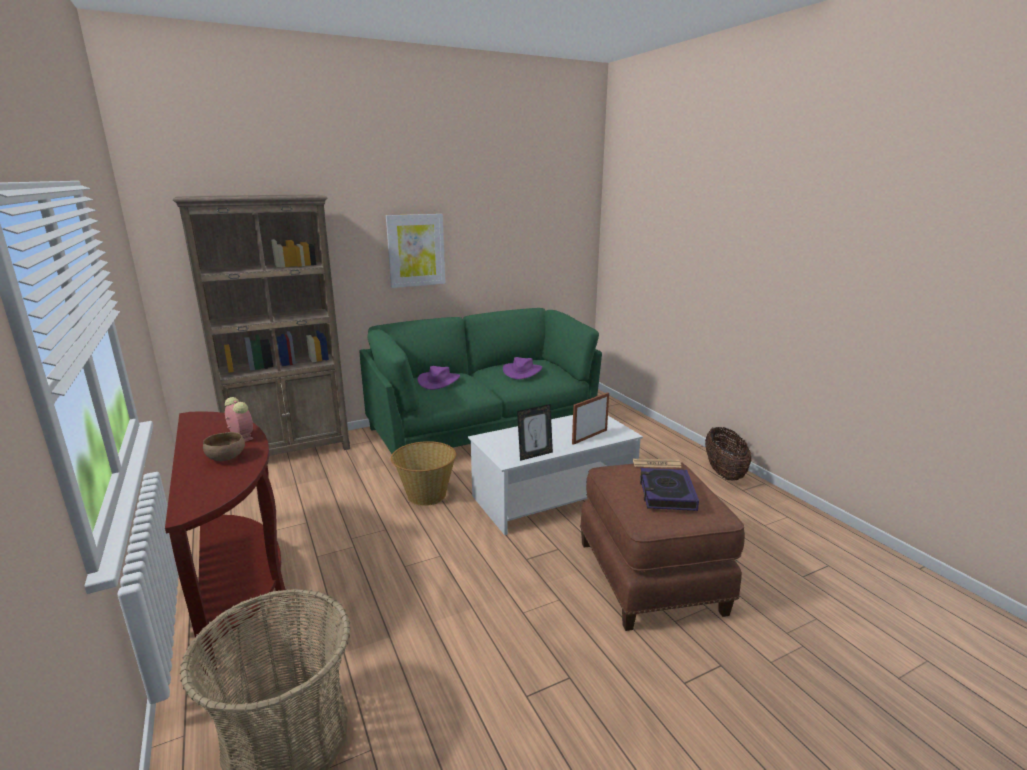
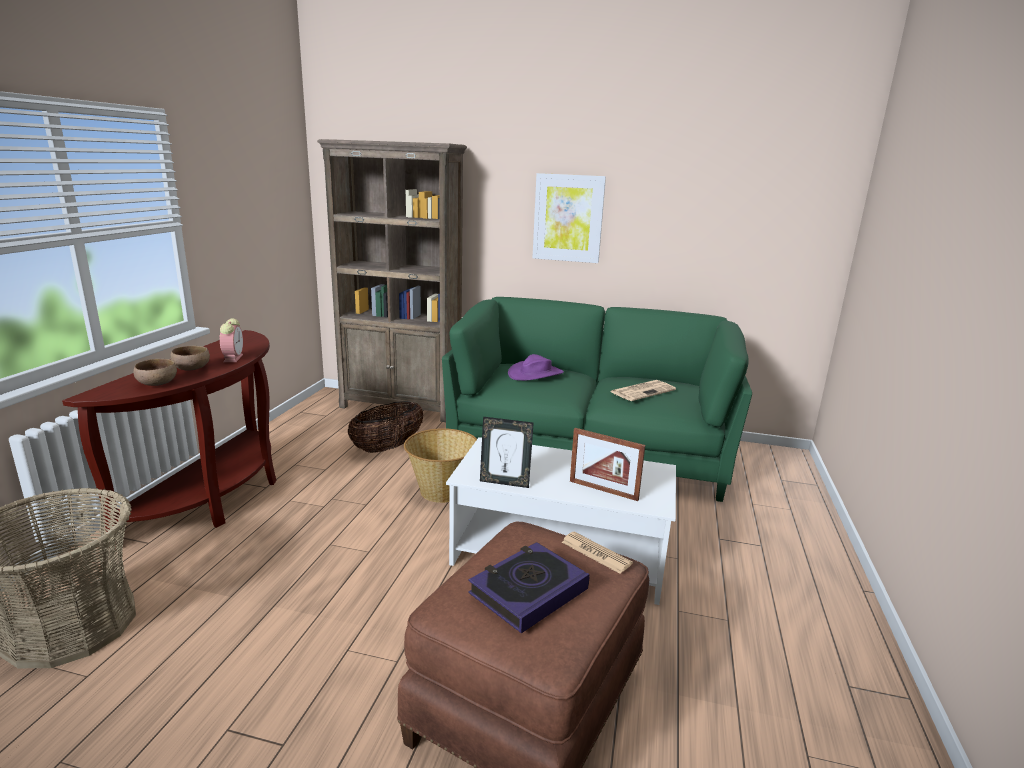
camera: 40 degrees right, 0 degrees up
(230, 479) = (158, 384): none -> brown bowl
(522, 371) = (643, 391): purple hat -> newspaper
(589, 437) = (603, 490): picture frame -> picture frame turned 150 degrees counterclockwise
(724, 472) = (853, 645): basket -> basket (387, 447)

